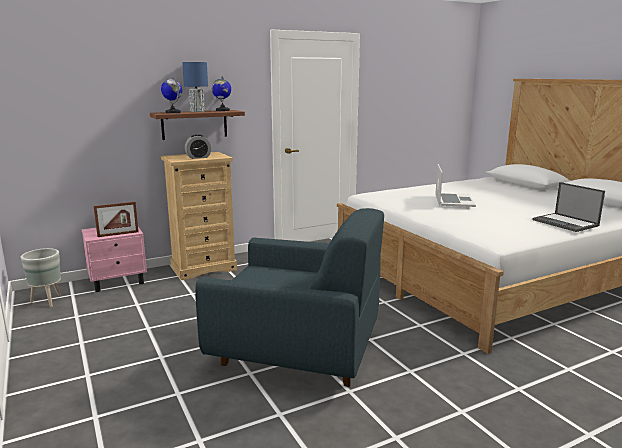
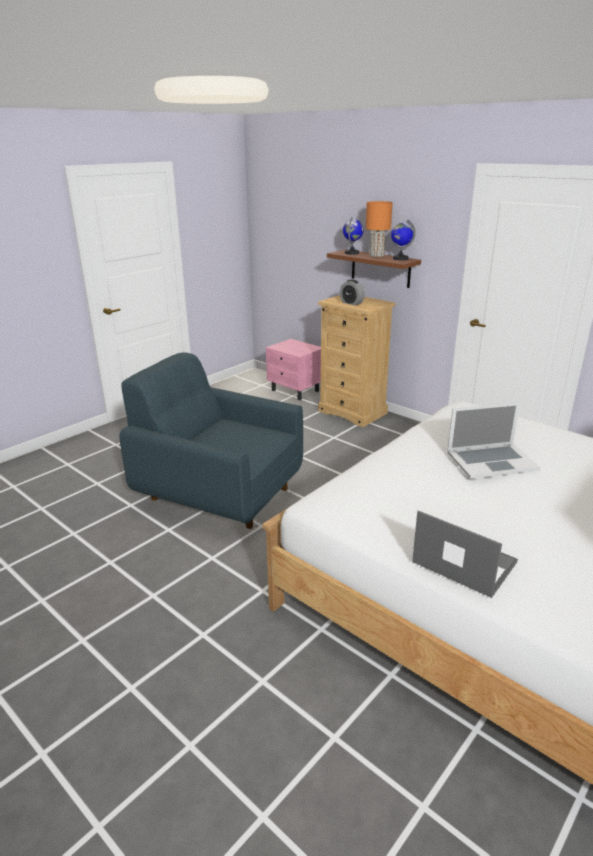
camera: 70 degrees right, 10 degrees up
(47, 301) = (246, 381): grey planter -> none
(118, 234) = (288, 351): picture frame -> none
(197, 111) = (376, 255): blue table lamp -> orange table lamp
(298, 353) = (219, 494): blue armchair -> blue armchair turned 120 degrees clockwise
(566, 223) = (462, 562): laptop -> laptop turned 90 degrees clockwise

